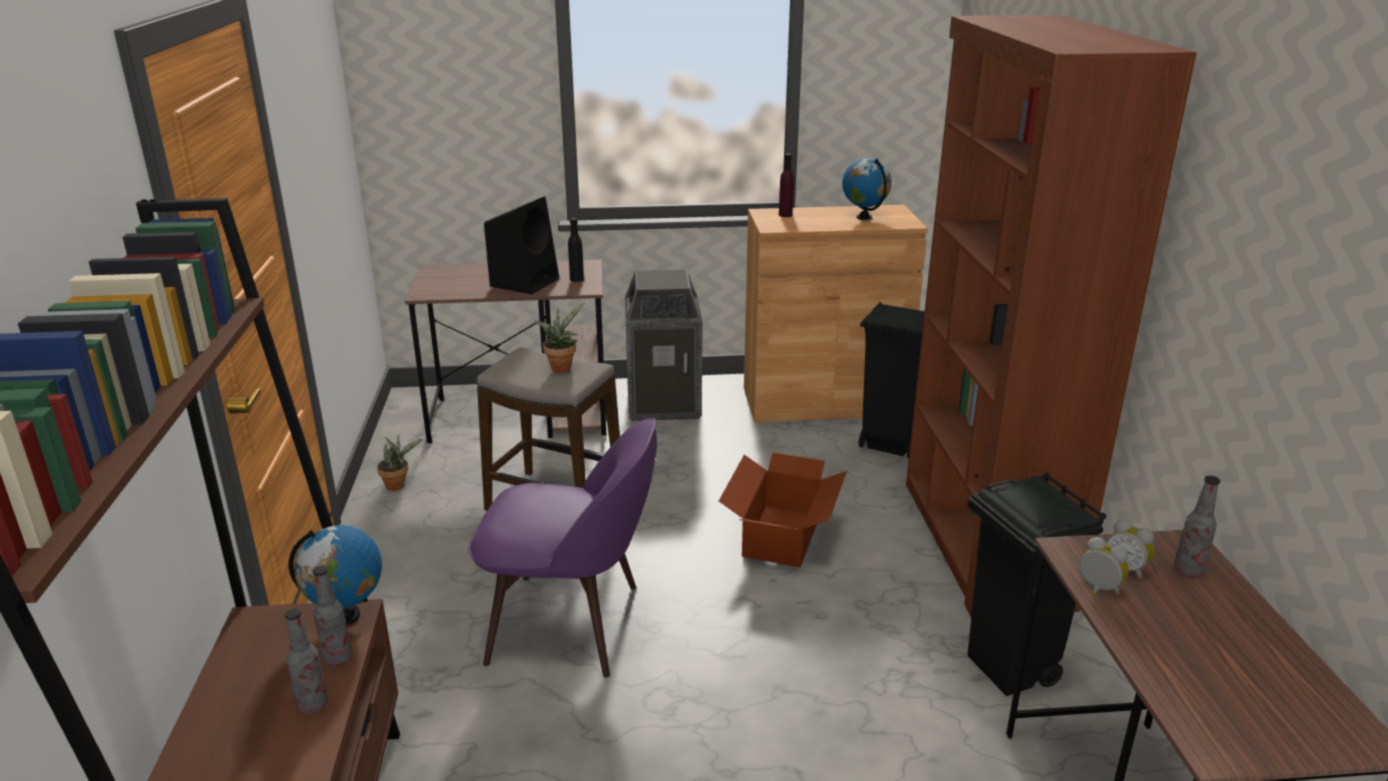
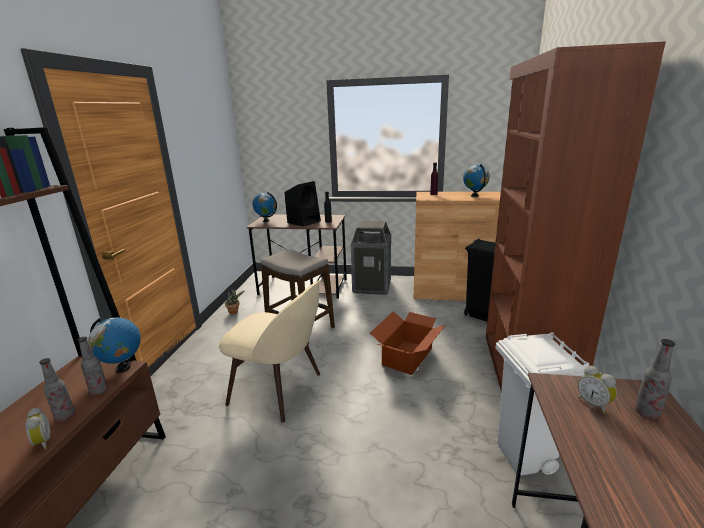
camera: 15 degrees right, 5 degrees down
(438, 283) = (266, 221): none -> globe
(561, 366) = (302, 258): potted plant -> none
(572, 624) = (279, 390): purple chair -> beige chair
(1011, 670) = (524, 457): black trash can -> white trash can
(1098, 590) = (567, 417): alarm clock -> alarm clock (41, 443)

